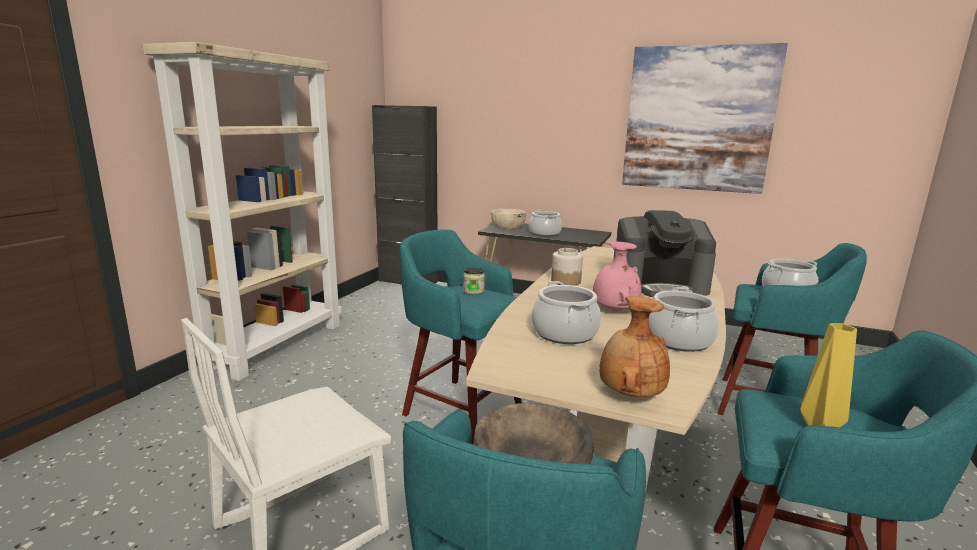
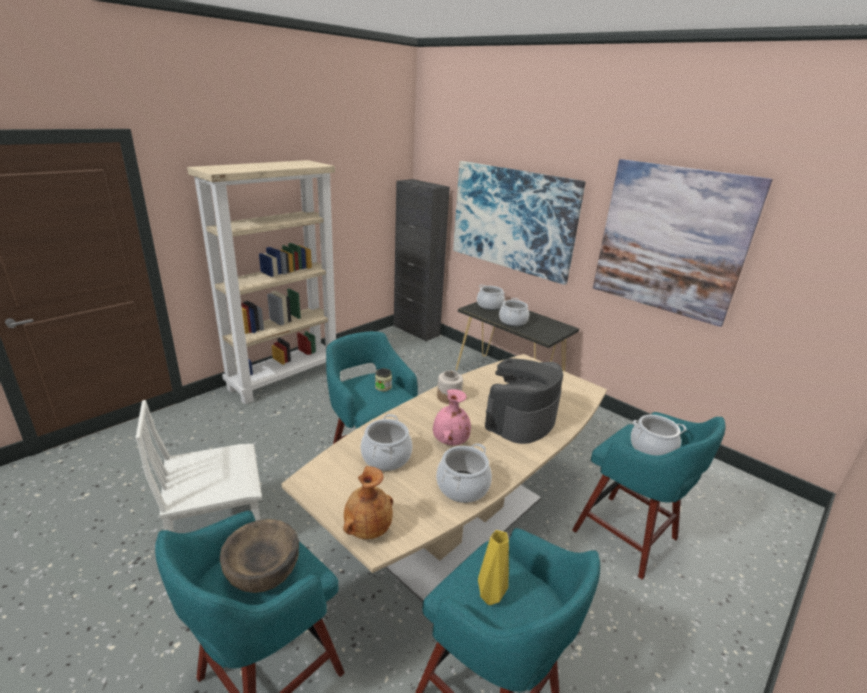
camera: 20 degrees right, 10 degrees up
(508, 226) = (490, 305): beige bowl -> cooking pot
(519, 130) = (512, 219): none -> picture
(659, 286) = (520, 419): coffee machine -> coffee machine turned 105 degrees clockwise

